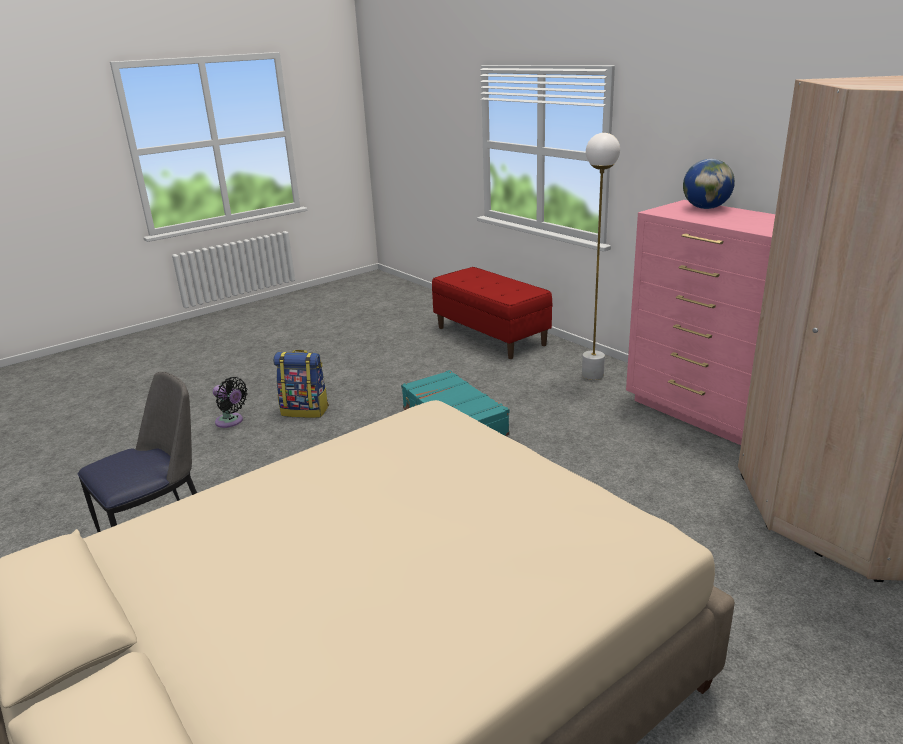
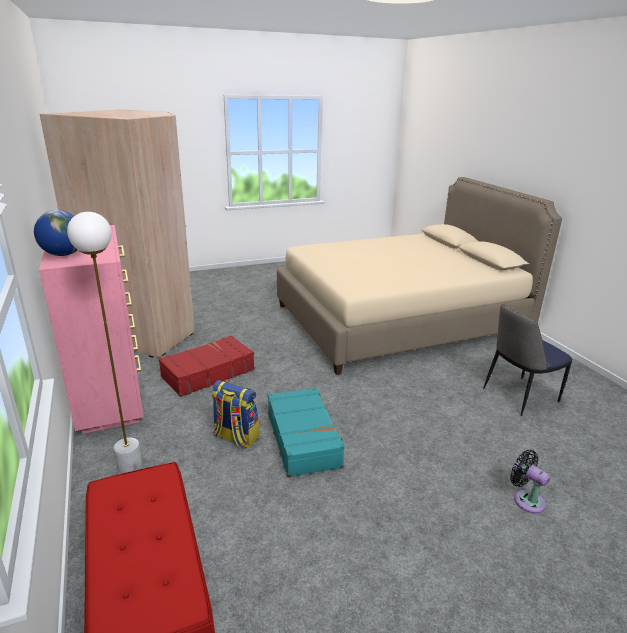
camera: 165 degrees left, 0 degrees up
(305, 411) = (446, 495): backpack -> backpack (235, 437)
(637, 464) = (207, 373): none -> red suitcase

